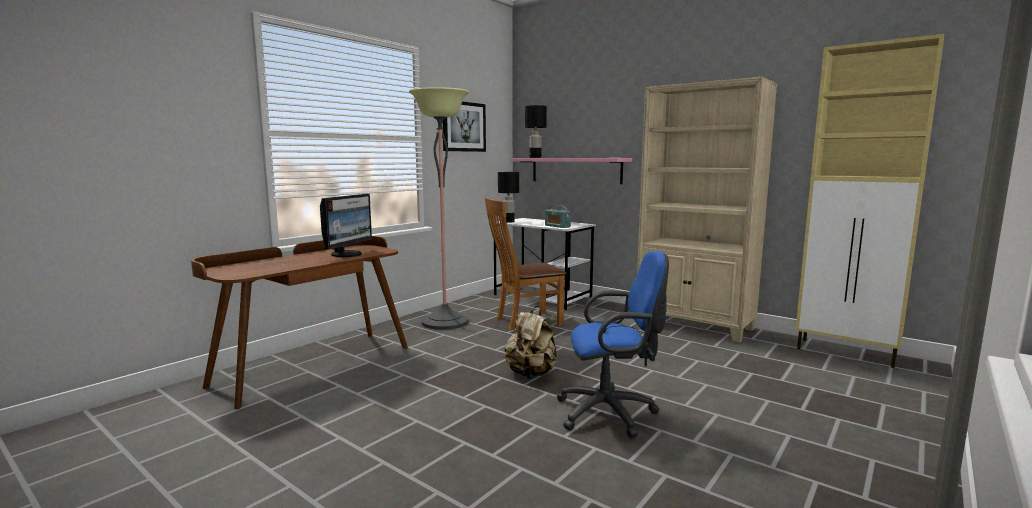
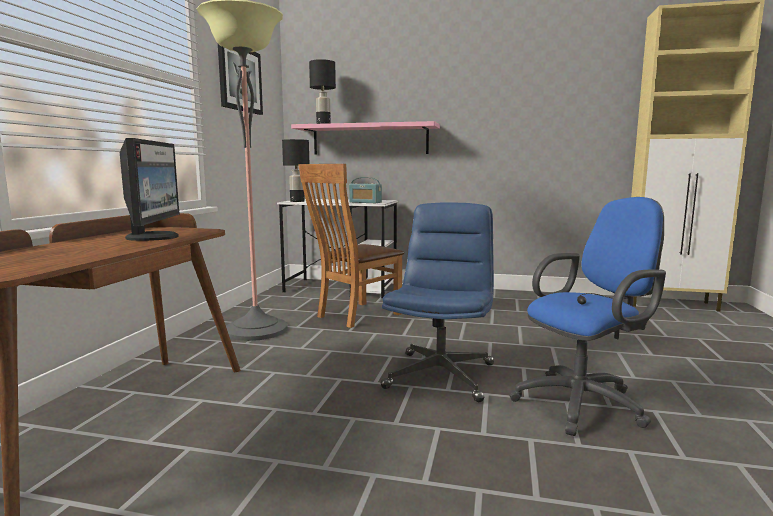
camera: 25 degrees left, 0 degrees up
(531, 374) = (440, 375): beige backpack -> blue office chair
(695, 326) = (525, 298): beige bookcase -> none

